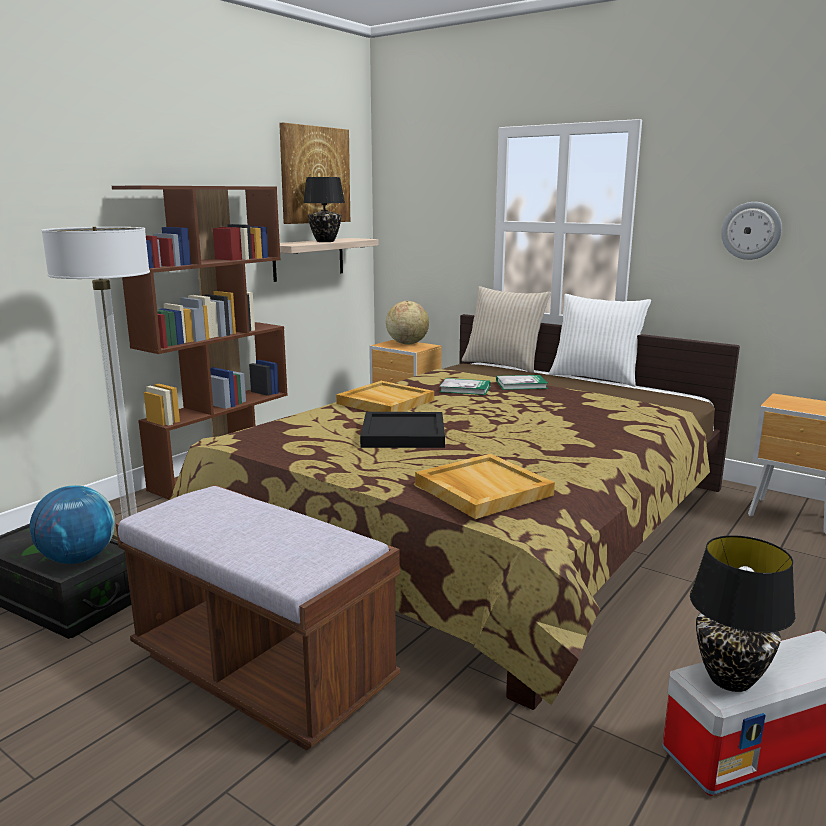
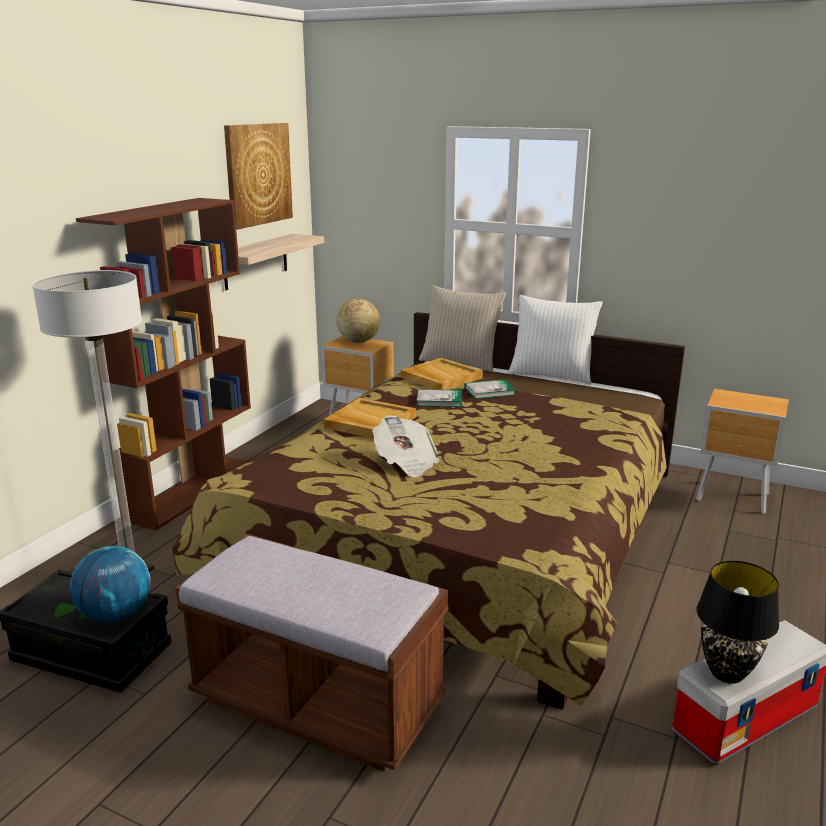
camera: 10 degrees left, 5 degrees up
(325, 241) = (275, 245): black table lamp -> none
(404, 434) = (406, 462): black tray -> newspaper
(481, 489) = (501, 522): beige tray -> beige tray (440, 377)
(751, 230) = (693, 239): wall clock -> none

